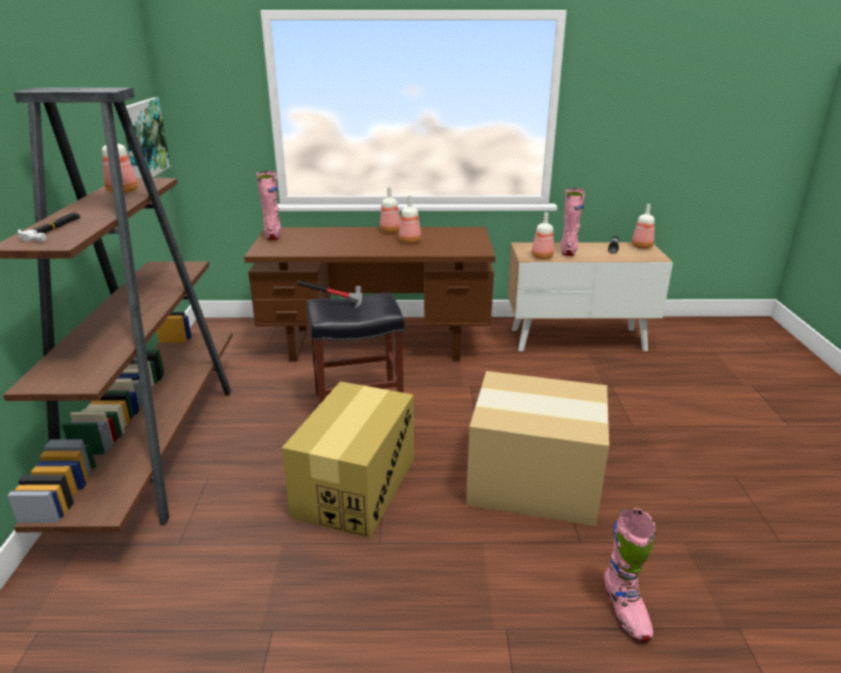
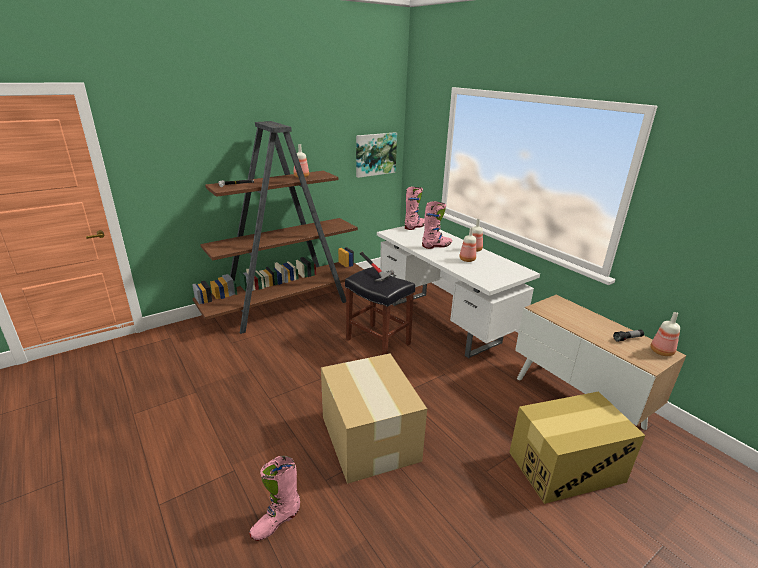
camera: 55 degrees right, 0 degrees up
(356, 486) = (306, 372): cardboard box -> cardboard box (566, 466)
(377, 345) = (444, 322): brown desk -> white desk
(542, 257) = (549, 313): bottle -> none
(568, 250) = (583, 320): pink boot -> pink boot (436, 246)

